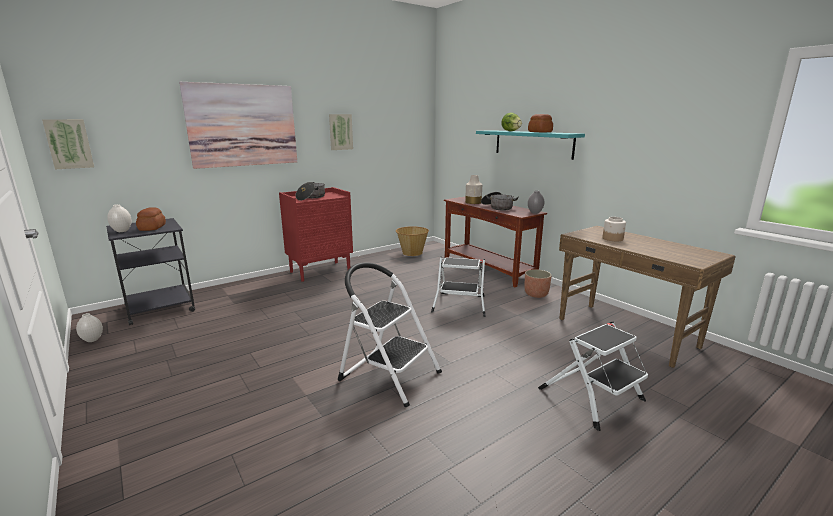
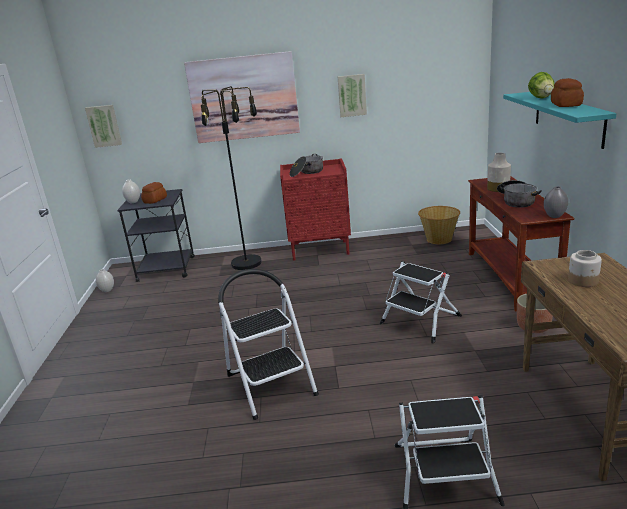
camera: 35 degrees right, 5 degrees up
(256, 290) = (247, 263): none -> floor lamp

